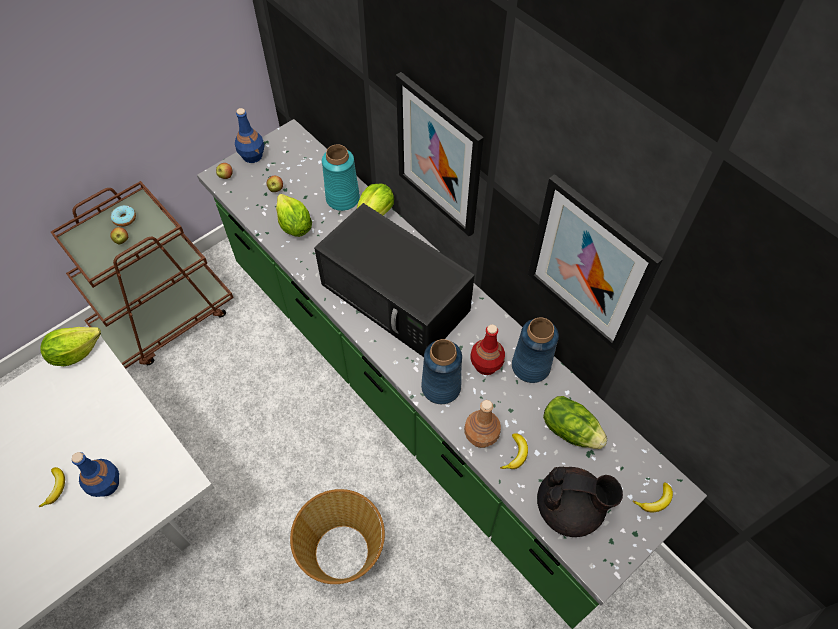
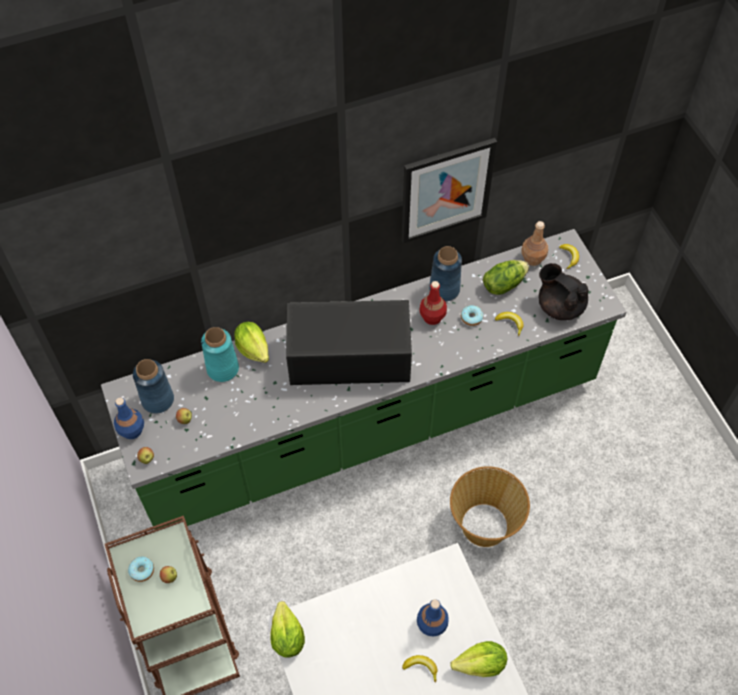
camera: 70 degrees left, 0 degrees up
(294, 226) = (236, 414): lettuce -> lettuce (480, 665)
(397, 298) = (347, 357): black microwave -> black microwave turned 150 degrees counterclockwise
(439, 156) = (294, 249): picture -> none
(441, 387) = (440, 352): blue vase -> blue vase (158, 400)
(480, 436) = (489, 340): brown bottle -> brown bottle (533, 258)
(503, 407) = (471, 318): none -> donut
(570, 508) = (559, 306): black teapot -> black teapot turned 75 degrees counterclockwise

